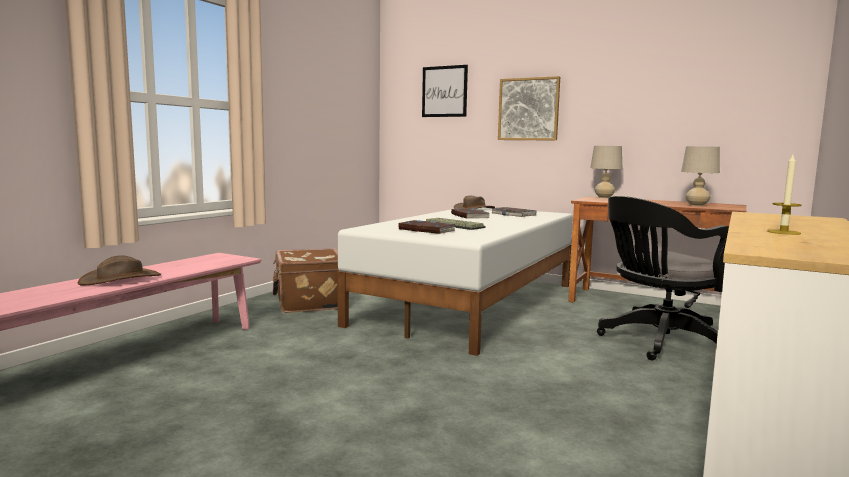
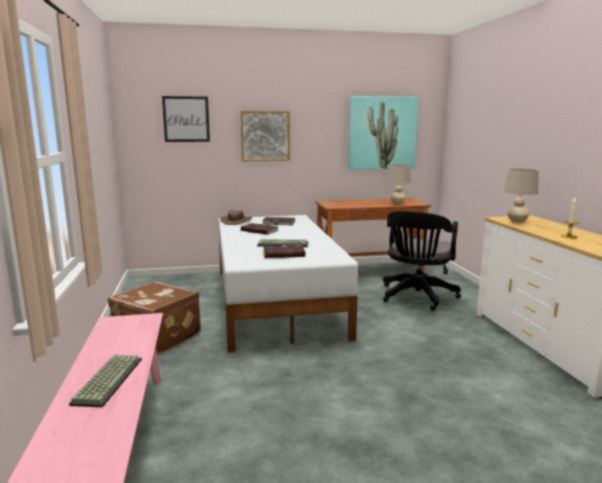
camera: 40 degrees left, 5 degrees up
(121, 279) = (107, 380): brown hat -> keyboard
(604, 197) = (330, 201): beige table lamp -> beige table lamp (517, 222)
(698, 102) = (382, 133): none -> picture

